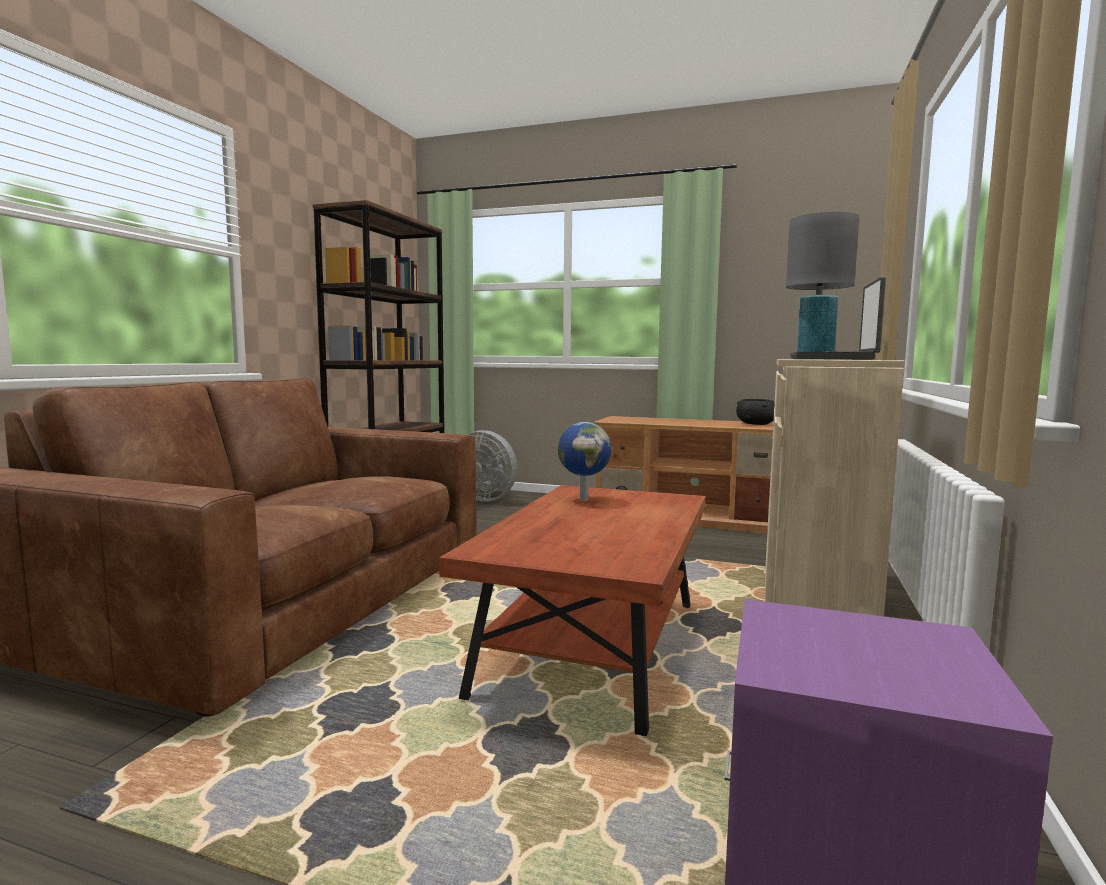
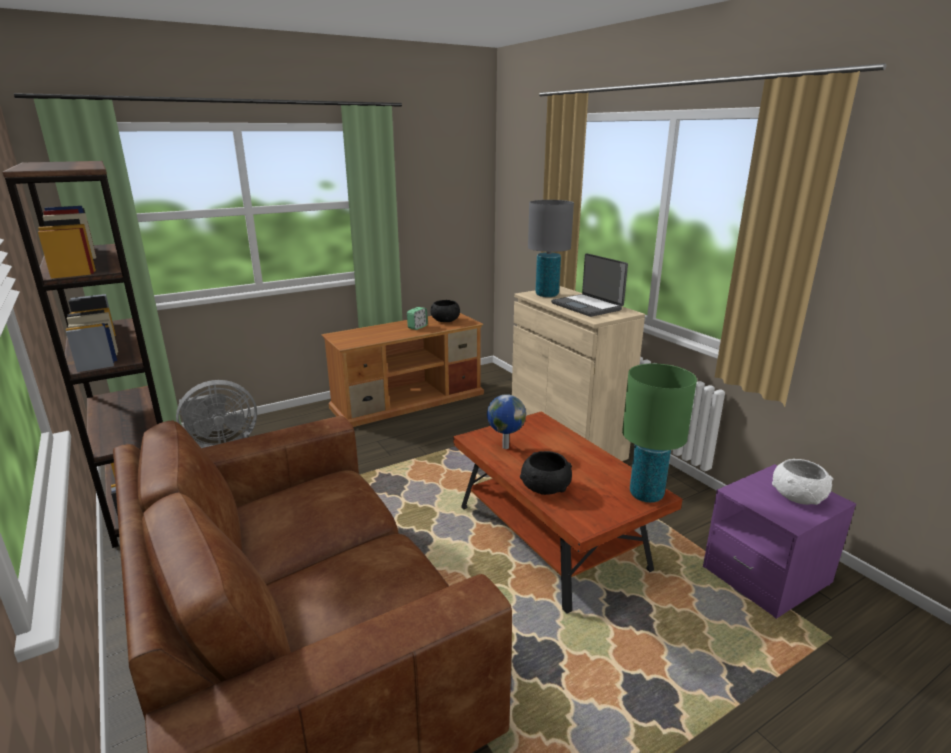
camera: 50 degrees left, 15 degrees up
(532, 525) = (545, 487): none -> black bowl
(622, 564) = (646, 494): none -> green table lamp
(709, 423) = (417, 327): none -> alarm clock
(896, 663) = (798, 496): none -> white bowl

